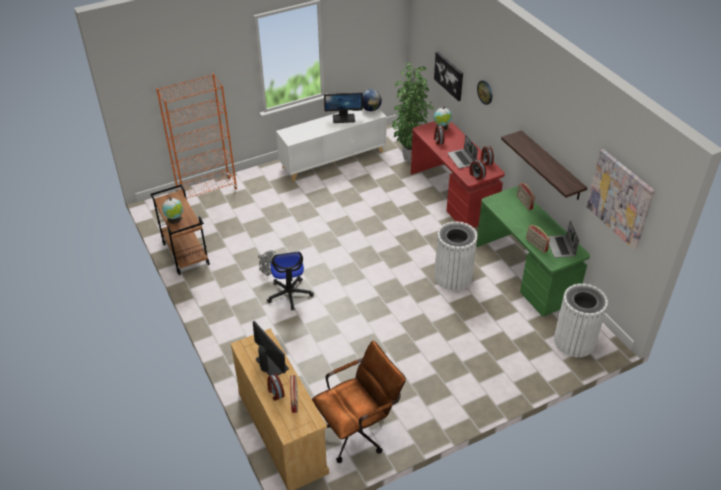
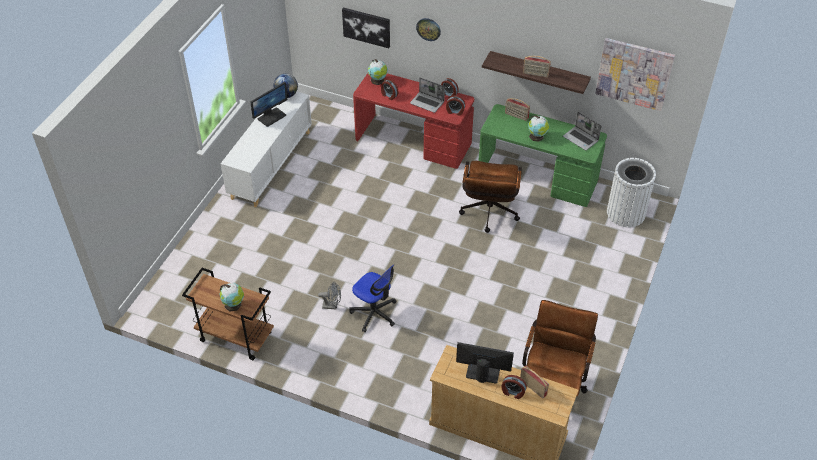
camera: 40 degrees left, 5 degrees up
(207, 191) = (183, 264): orange bookcase -> none
(409, 156) = (338, 125): potted plant -> none
(453, 277) = (488, 215): white trash can -> brown office chair
(523, 226) = (537, 136): none -> globe
(536, 245) = (562, 148): radio -> radio (535, 74)

